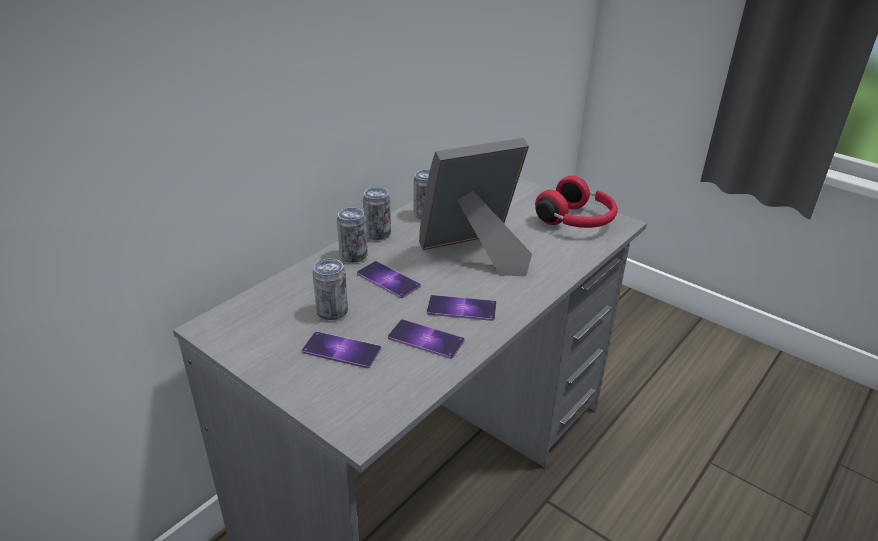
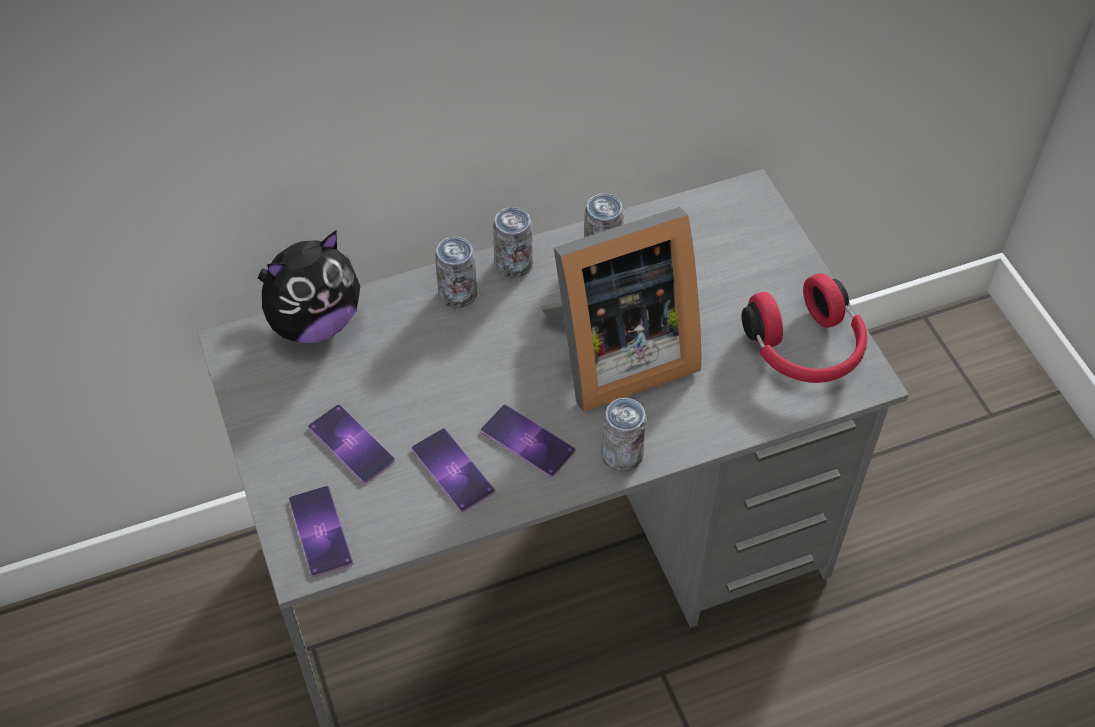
camera: 30 degrees right, 20 degrees up
(263, 297) = (314, 322): none -> plush toy
(332, 311) = (376, 379): can -> can (622, 455)
(388, 280) = (473, 354): phone -> phone (320, 531)
(476, 254) = (614, 355): picture frame -> picture frame turned 150 degrees clockwise

